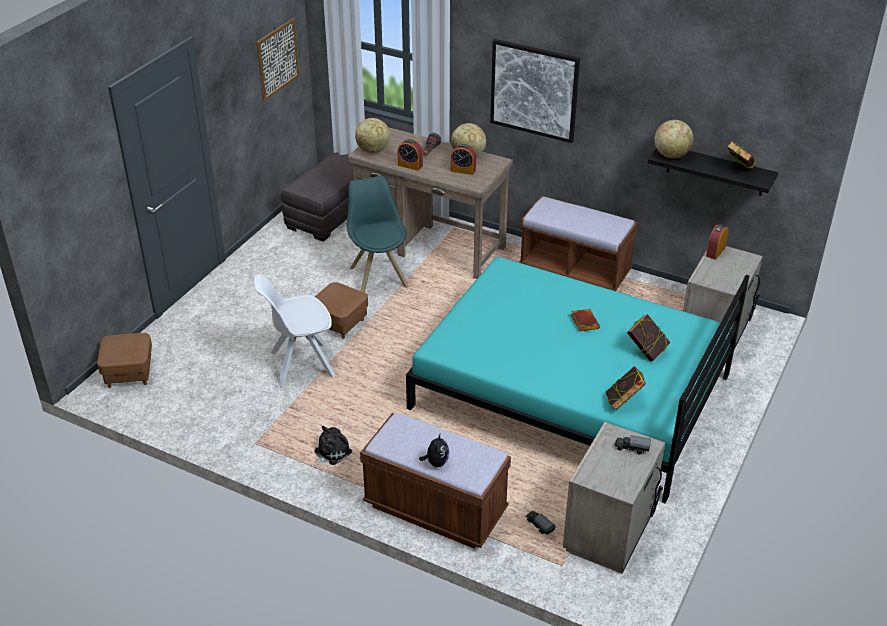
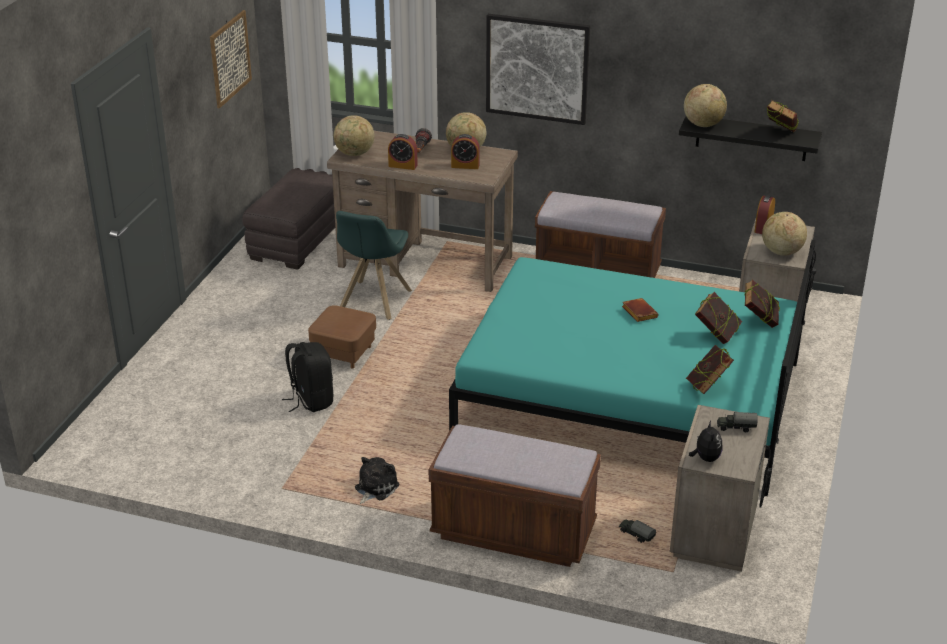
camera: 10 degrees left, 5 degrees down
(129, 373) = (106, 431): brown ottoman -> none
(300, 364) = (311, 400): white chair -> black backpack
(378, 277) = (374, 300): turquoise chair -> turquoise chair turned 135 degrees counterclockwise
(436, 462) = (520, 469): plush toy -> plush toy (705, 458)
(689, 342) = (759, 321): none -> book
(724, 278) = (781, 252): none -> globe

